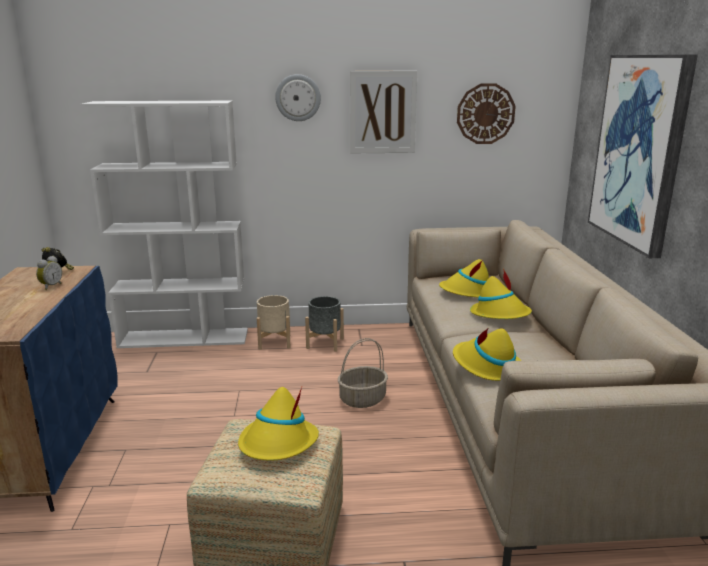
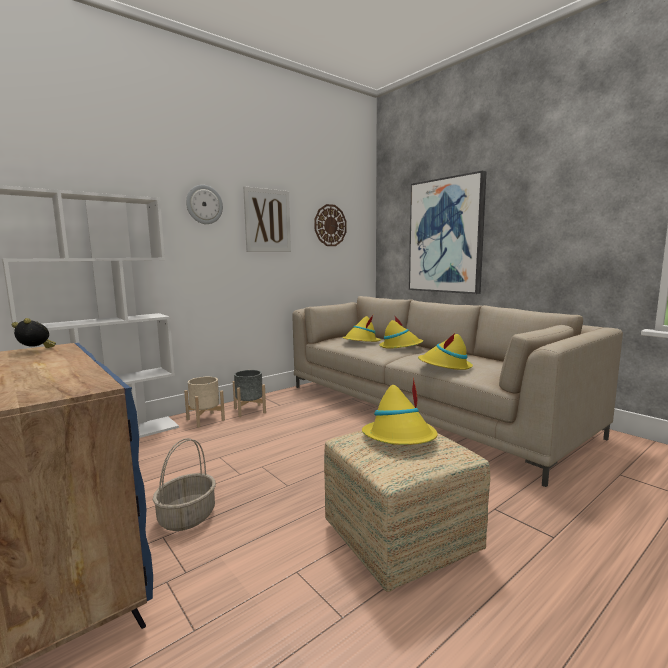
camera: 35 degrees left, 10 degrees down
(50, 286) = (54, 358): alarm clock -> none
(362, 399) = (327, 433): basket -> basket (187, 517)

